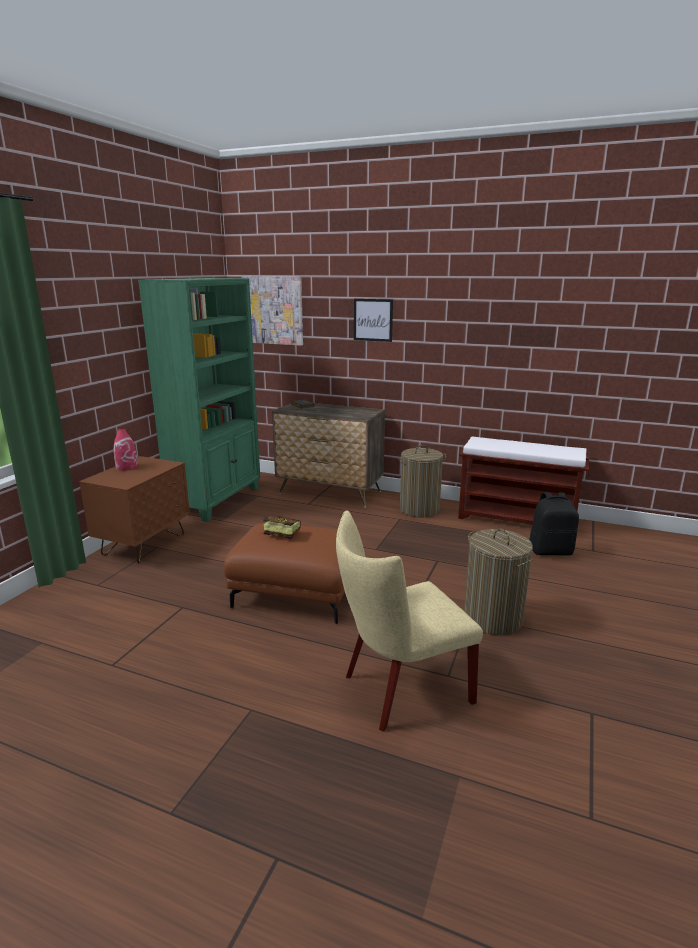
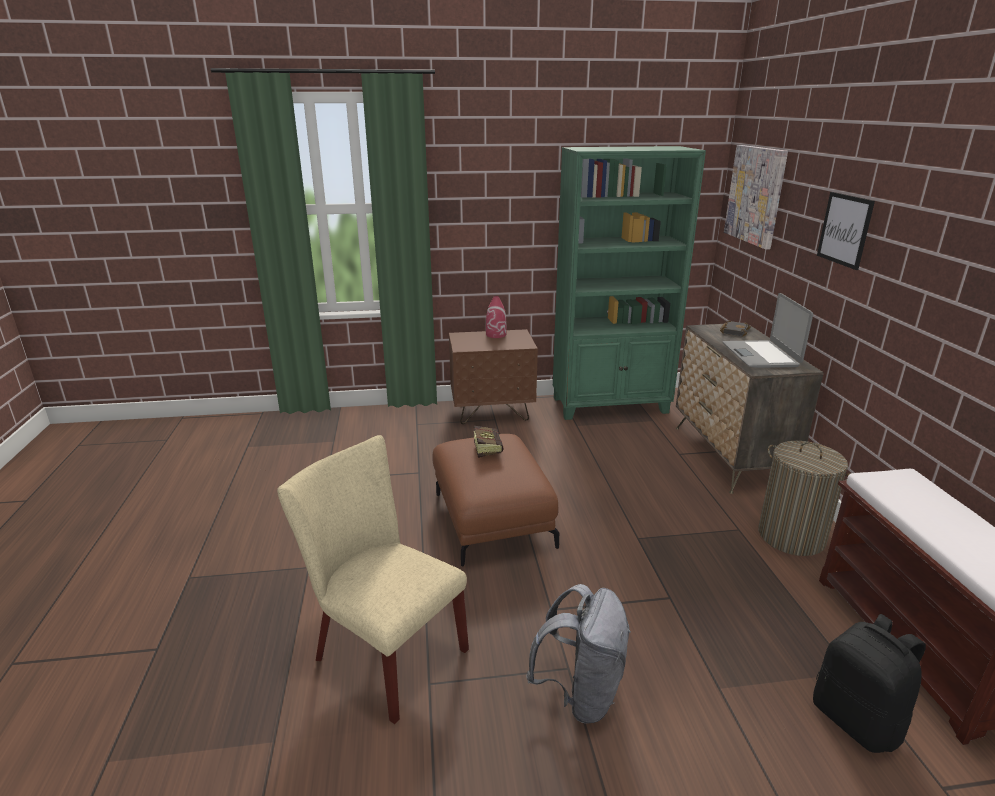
camera: 60 degrees right, 5 degrees up
(345, 411) = (761, 355): none -> laptop
(492, 618) = (580, 693): laundry basket -> grey backpack

